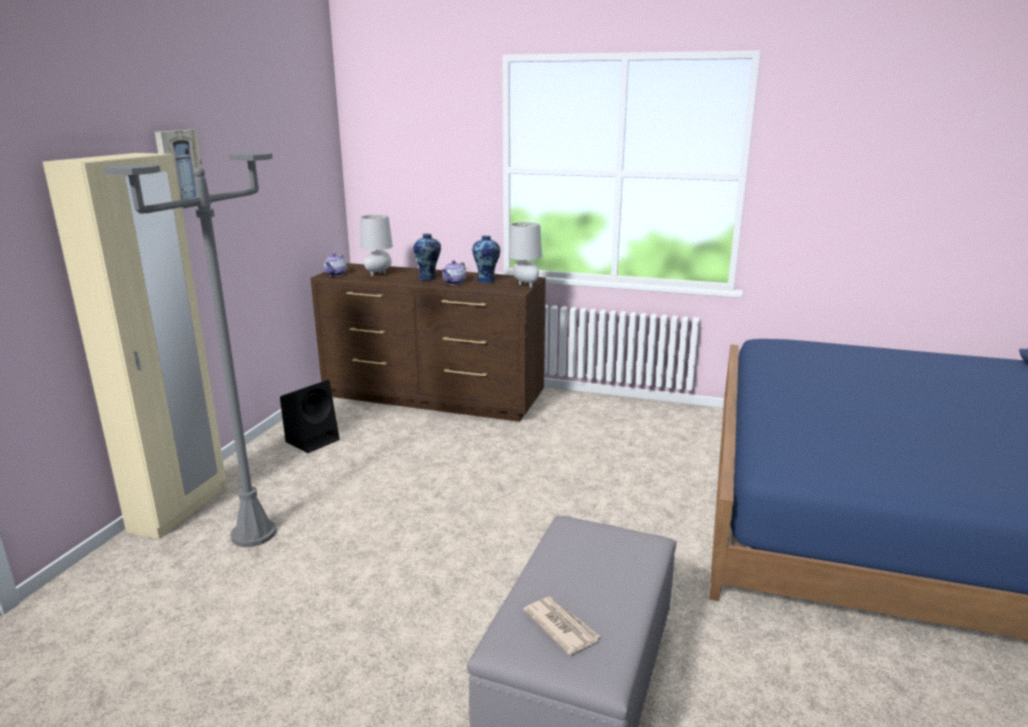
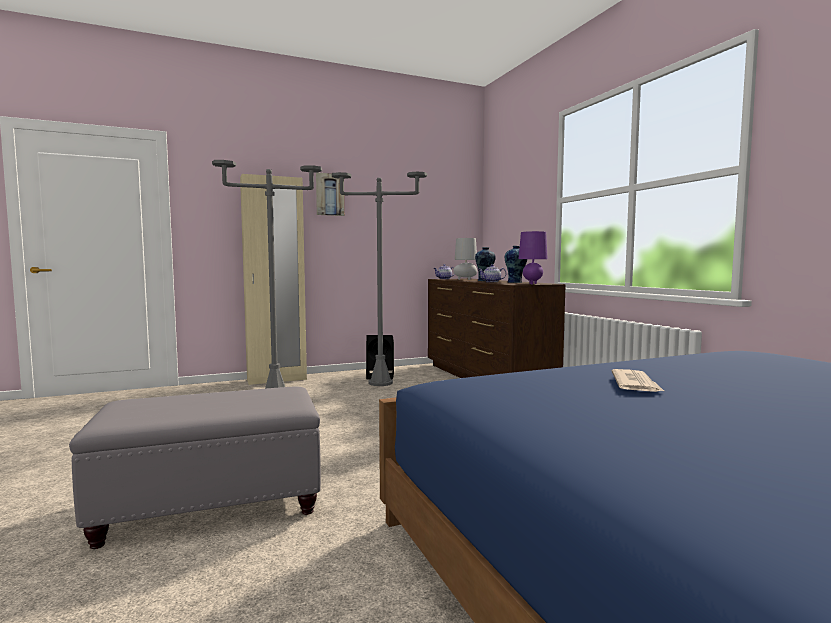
camera: 50 degrees right, 15 degrees down
(340, 452) = (380, 383): none -> grey floor lamp
(525, 285) = (532, 284): grey table lamp -> purple table lamp
(561, 626) = (153, 407): newspaper -> newspaper (635, 384)

